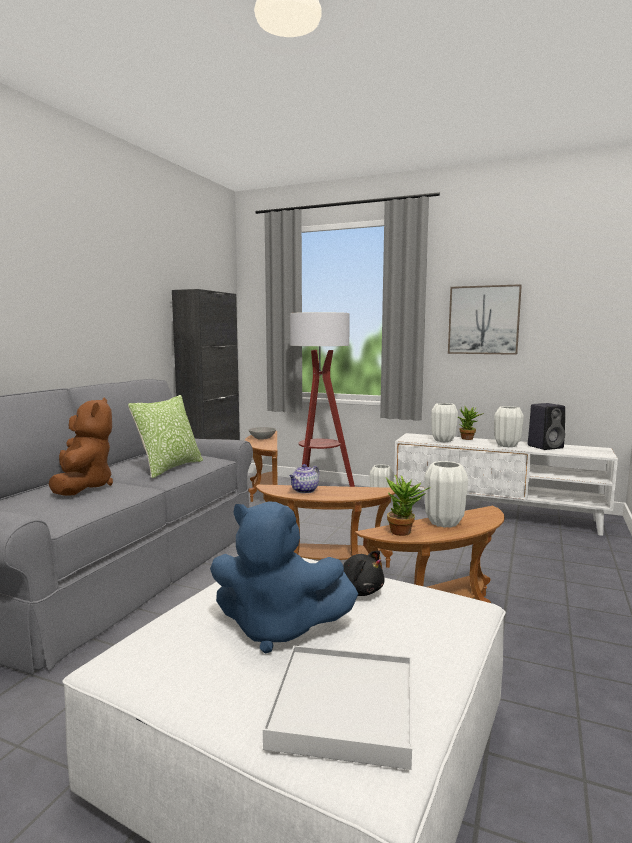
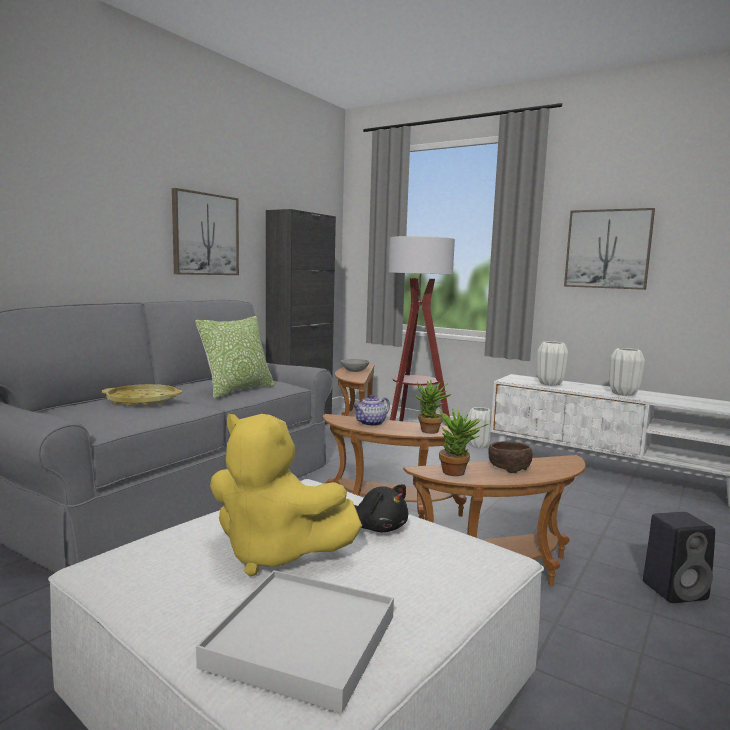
camera: 10 degrees right, 0 degrees up
(83, 487) = (142, 400): brown plush toy -> yellow tray
(117, 316) = (205, 234): none -> picture
(277, 629) = (274, 554): blue plush toy -> yellow plush toy
(443, 523) = (508, 467): white vase -> brown bowl
(468, 439) = (580, 384): potted plant -> potted plant (430, 432)
(545, 447) = (671, 398): black speaker -> black speaker (675, 590)

